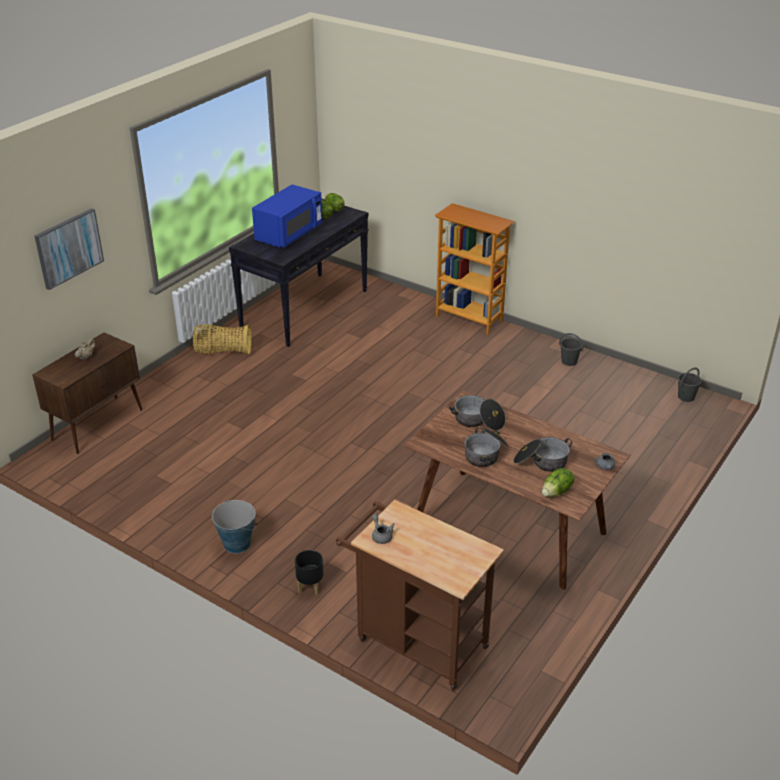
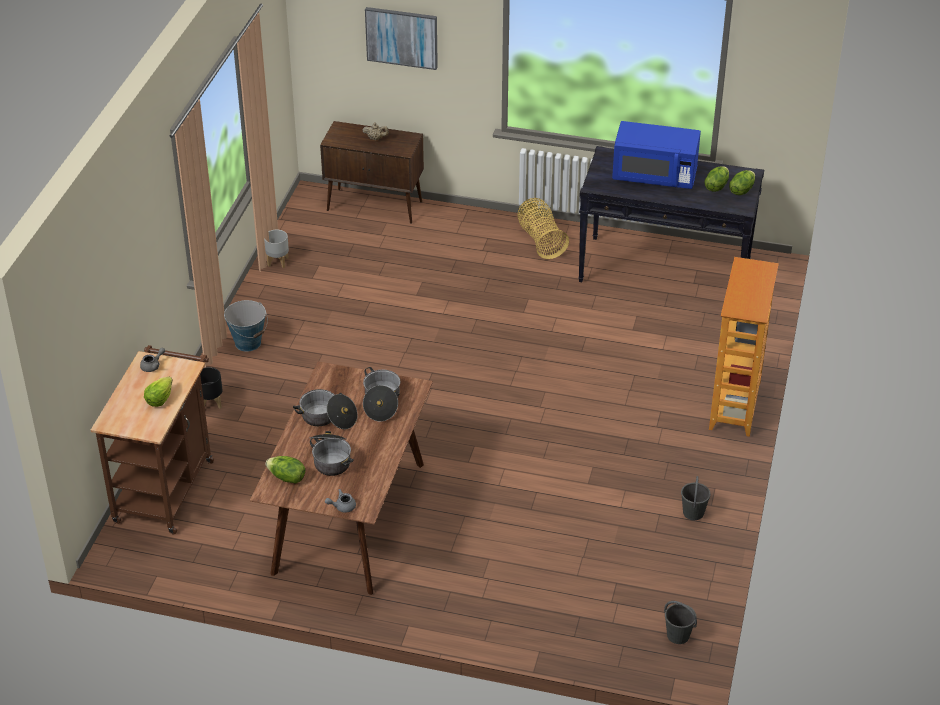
camera: 70 degrees right, 5 degrees up
(128, 500) = (277, 262): none -> grey planter
(437, 539) = (159, 399): none -> lettuce

